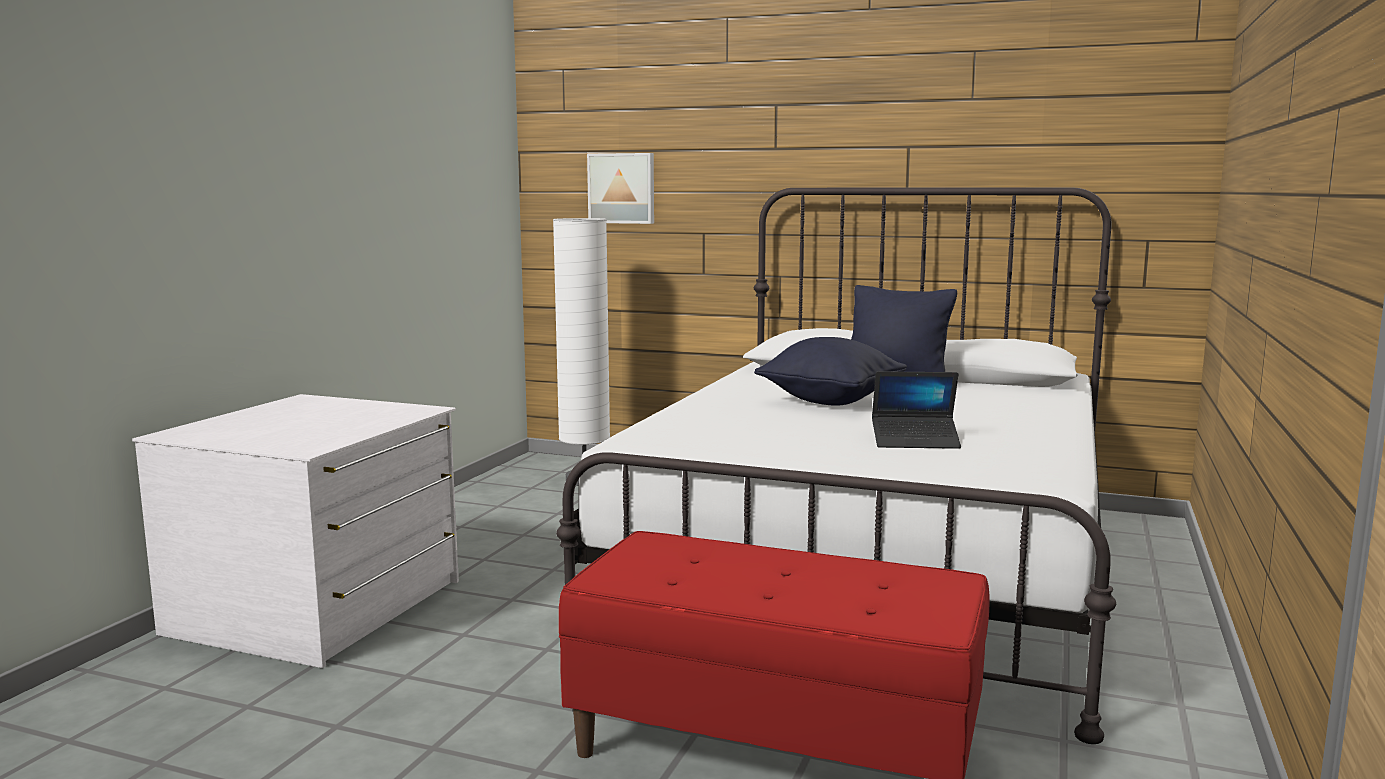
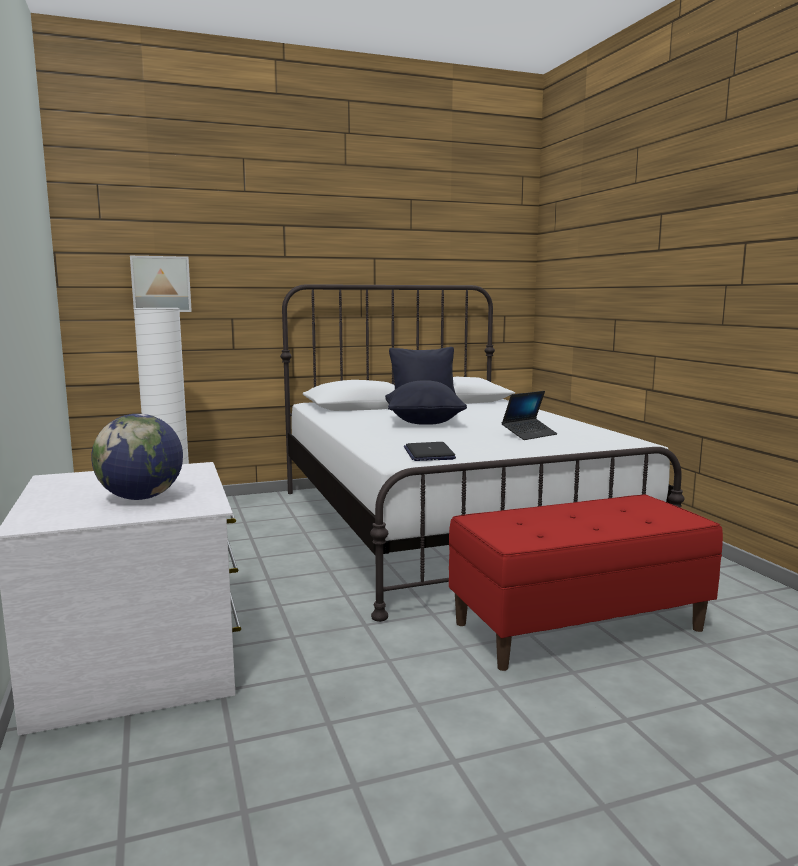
camera: 40 degrees left, 0 degrees up
(296, 429) = (141, 498): none -> globe
(693, 440) = (429, 453): none -> laptop

